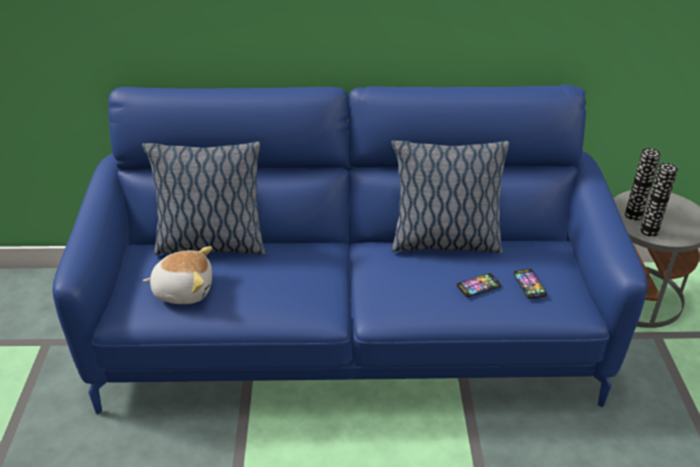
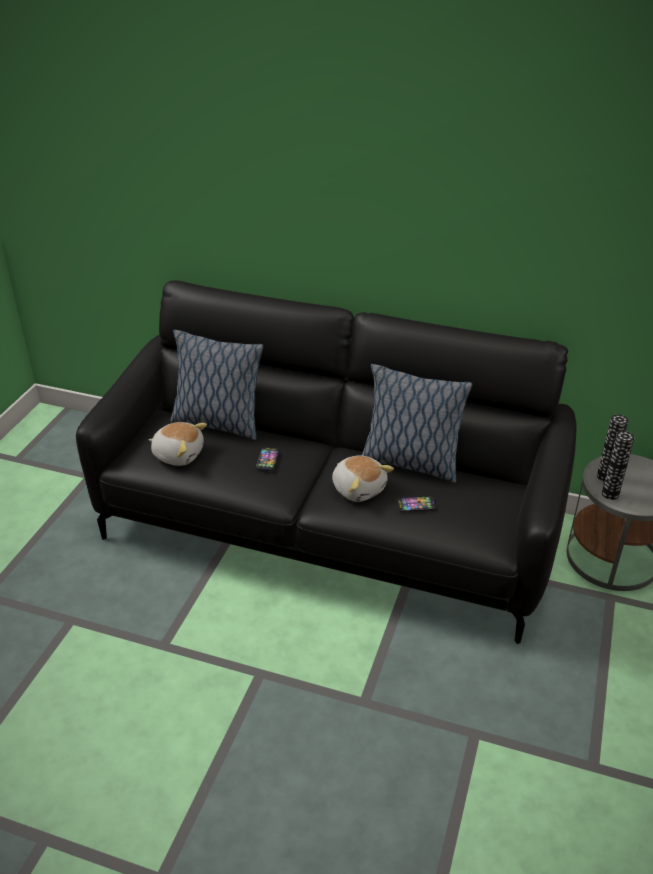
camera: 20 degrees right, 0 degrees up
(350, 335) = (327, 528): blue sofa -> black sofa
(407, 282) = (359, 488): none -> plush toy
(529, 284) = (462, 514): phone -> phone (267, 459)

